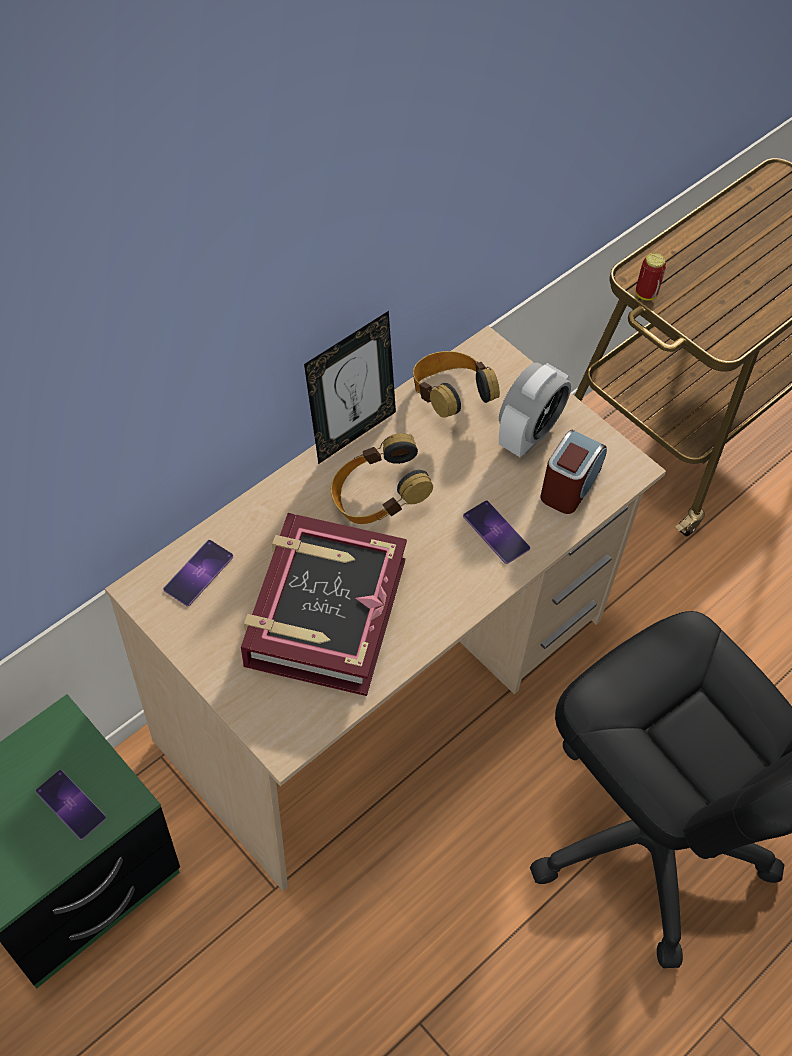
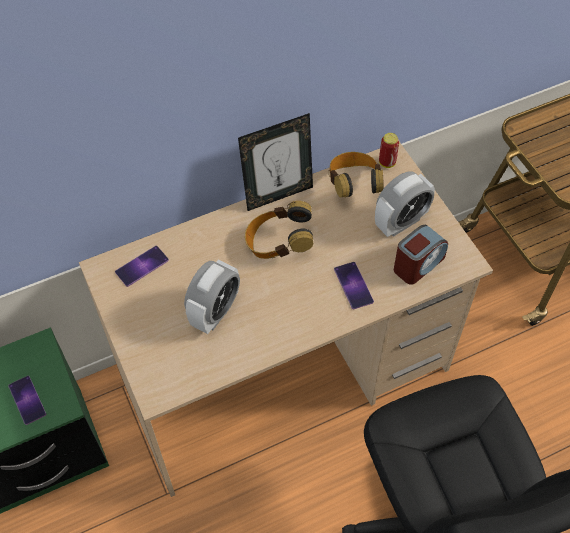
camera: 20 degrees right, 0 degrees up
(324, 612) = (215, 312): book -> alarm clock
(646, 294) = (524, 142): can -> can (387, 162)

